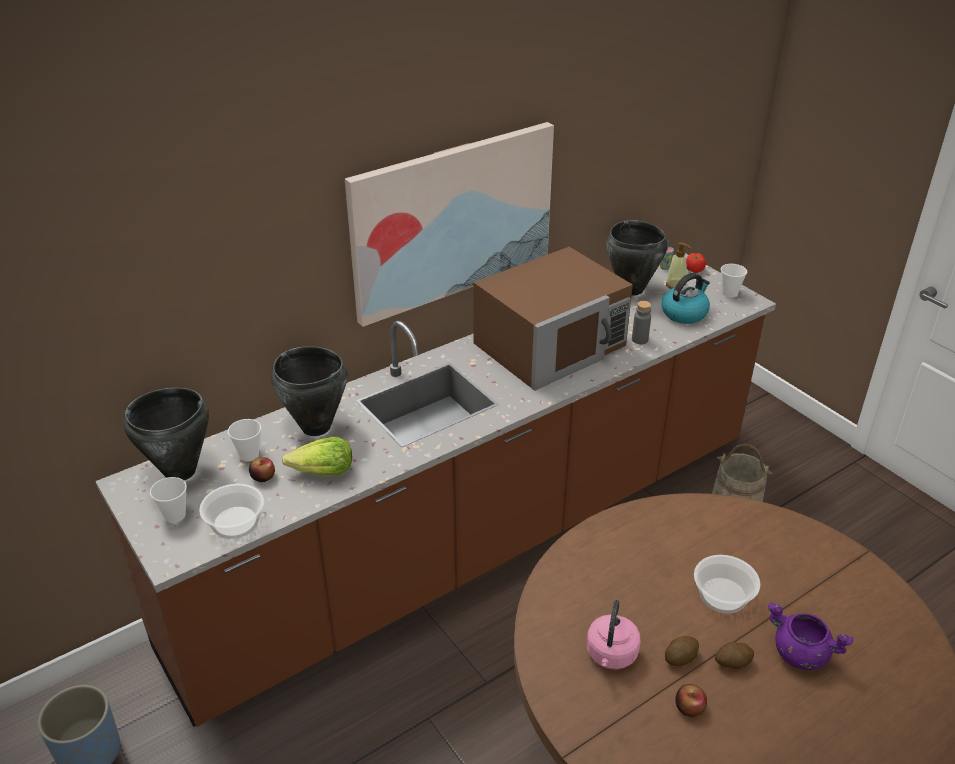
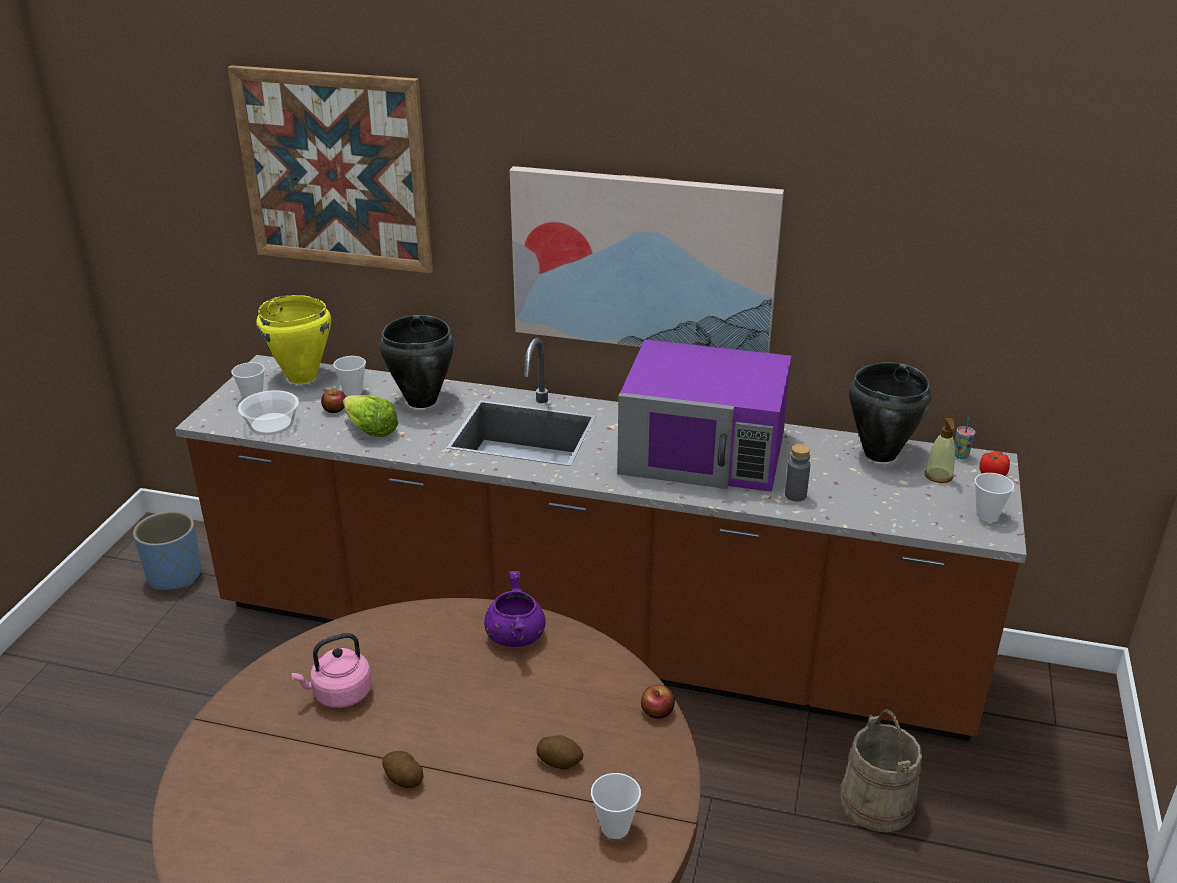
camera: 50 degrees right, 5 degrees down
(164, 249) = (335, 170): none -> picture
(180, 472) = (302, 377): black cooking pot -> yellow cooking pot
(551, 345) = (704, 451): brown microwave -> purple microwave
(680, 657) = (377, 740): potato -> potato (560, 761)
(684, 313) = (893, 502): kettle -> none
(689, 707) = (317, 772): apple -> apple (657, 711)
(722, 594) = (495, 733): bowl -> none
(799, 654) = (463, 824): purple cooking pot -> purple cooking pot (515, 635)
(850, 585) = (615, 827): none -> cup

